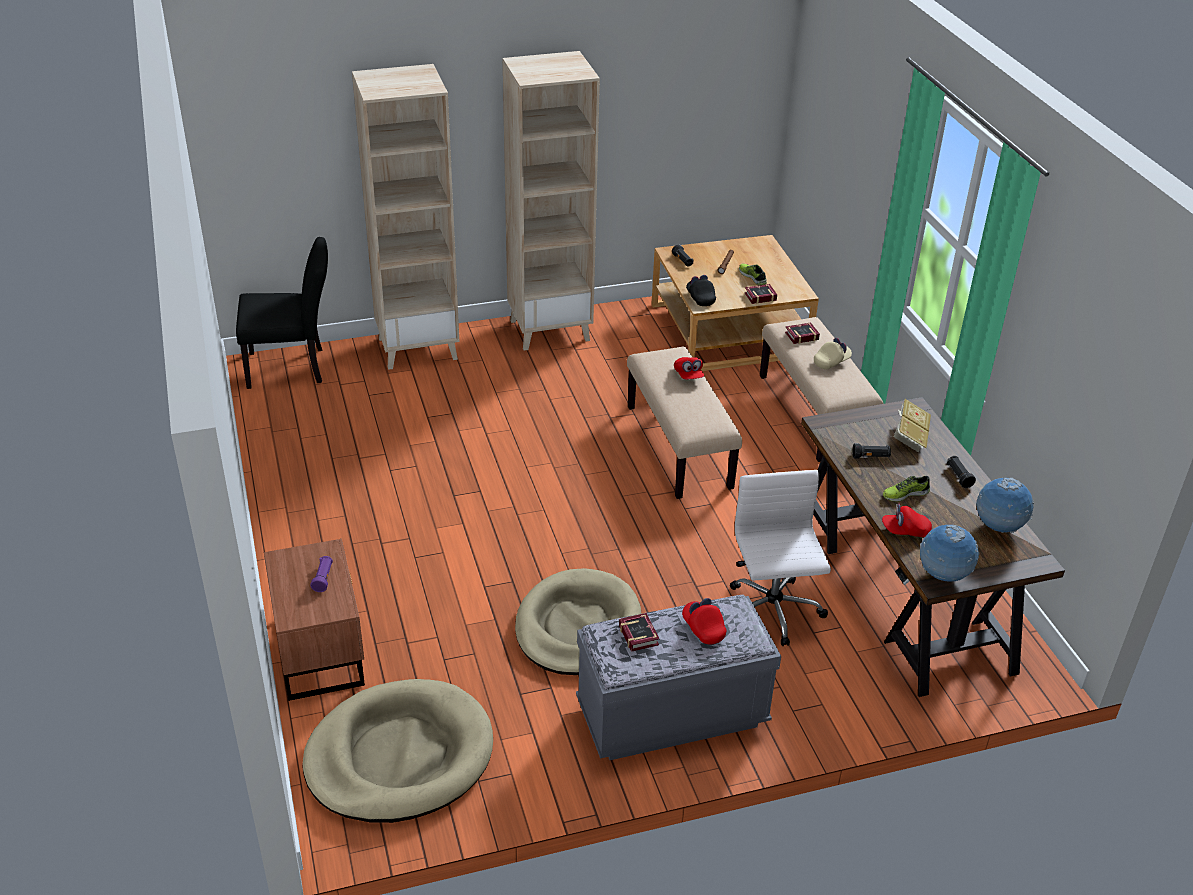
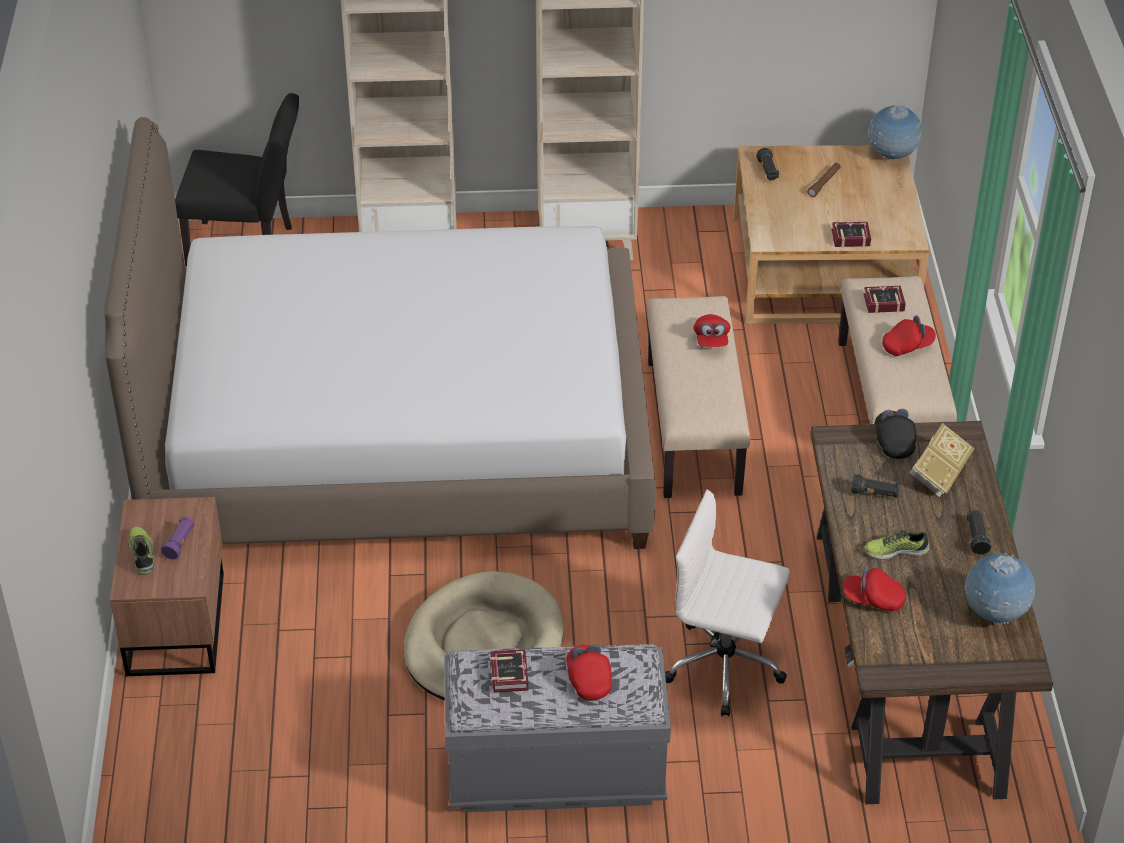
camera: 15 degrees right, 5 degrees up
(399, 756) = (228, 764): beige dog bed -> none
(455, 484) = (397, 436): none -> bed
(700, 298) = (769, 229): black cap -> black cap (893, 442)
(753, 277) = (853, 207): shoe -> shoe (143, 554)
(772, 612) = (726, 666): white office chair -> white office chair turned 75 degrees counterclockwise
(831, 362) = (907, 346): beige cap -> red cap
(943, 576) = (893, 665): globe -> globe (892, 156)

